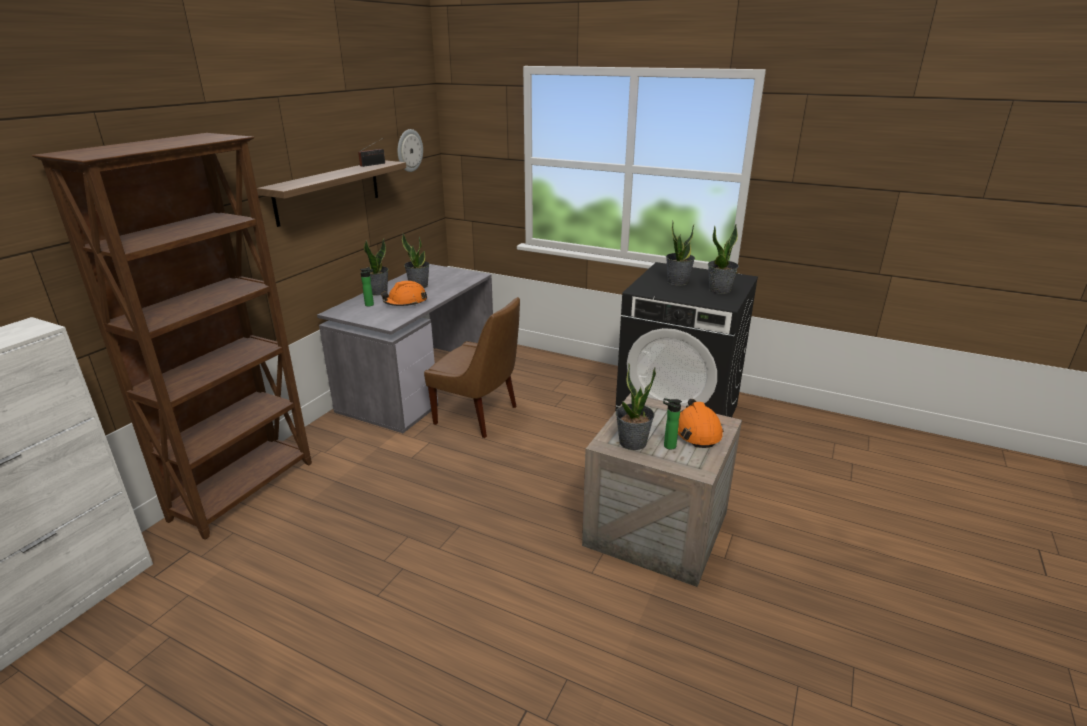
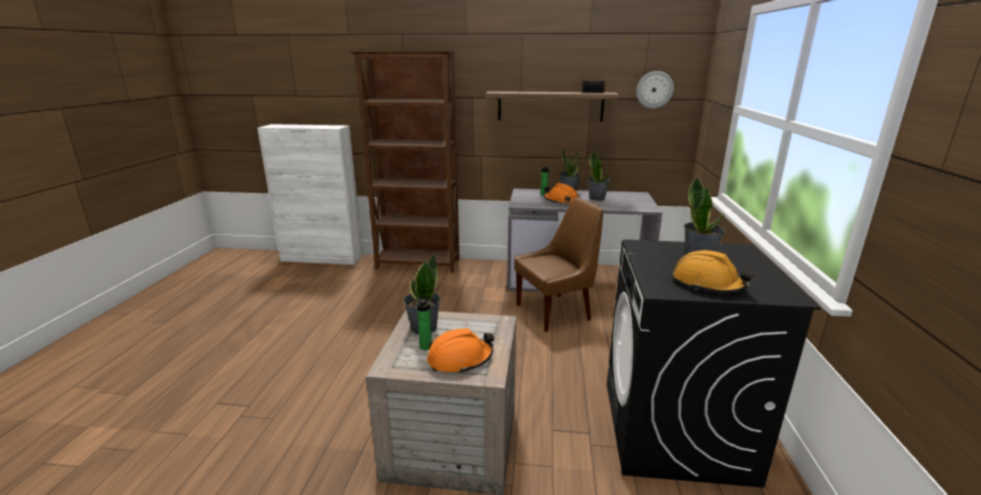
camera: 70 degrees right, 5 degrees down
(479, 416) = (555, 312): brown chair -> brown chair turned 120 degrees counterclockwise
(720, 290) = (708, 284): potted plant -> orange hard hat

